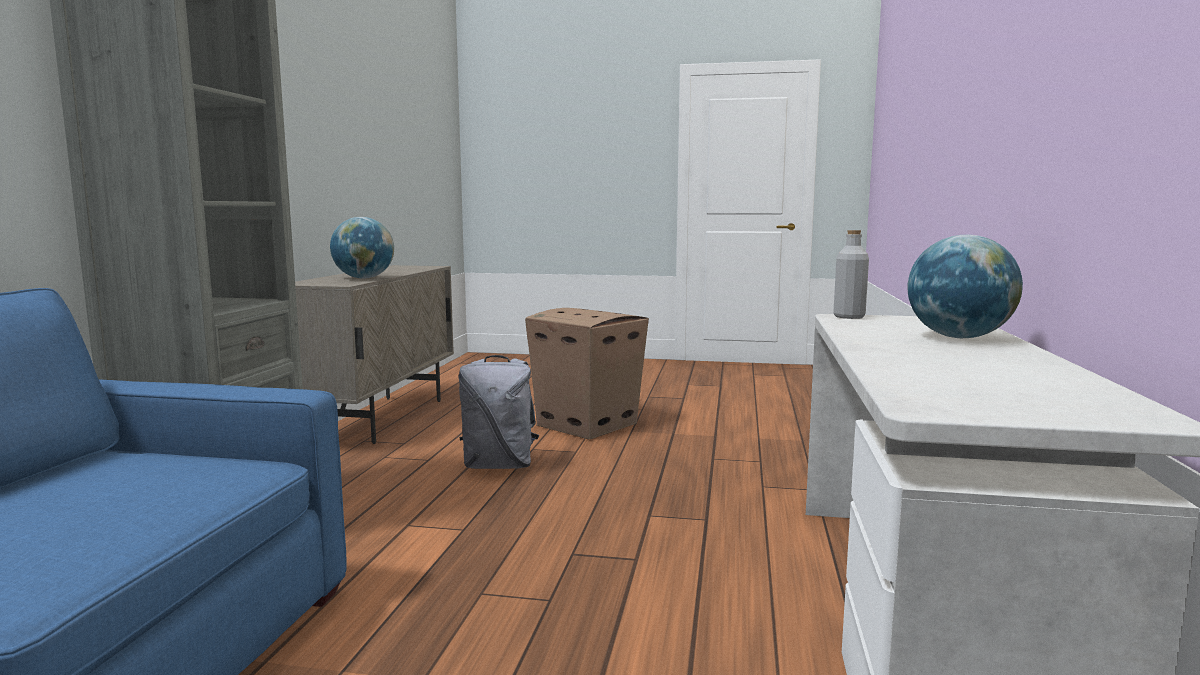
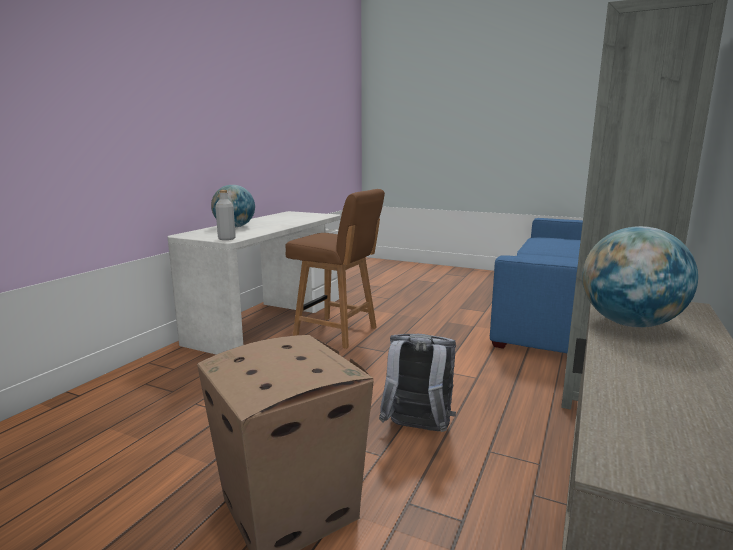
camera: 165 degrees left, 5 degrees up
(706, 590) = (337, 332): none -> brown chair

